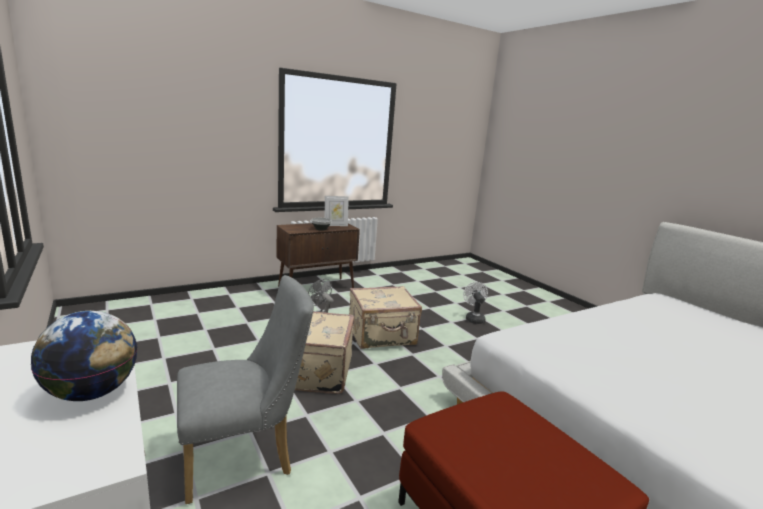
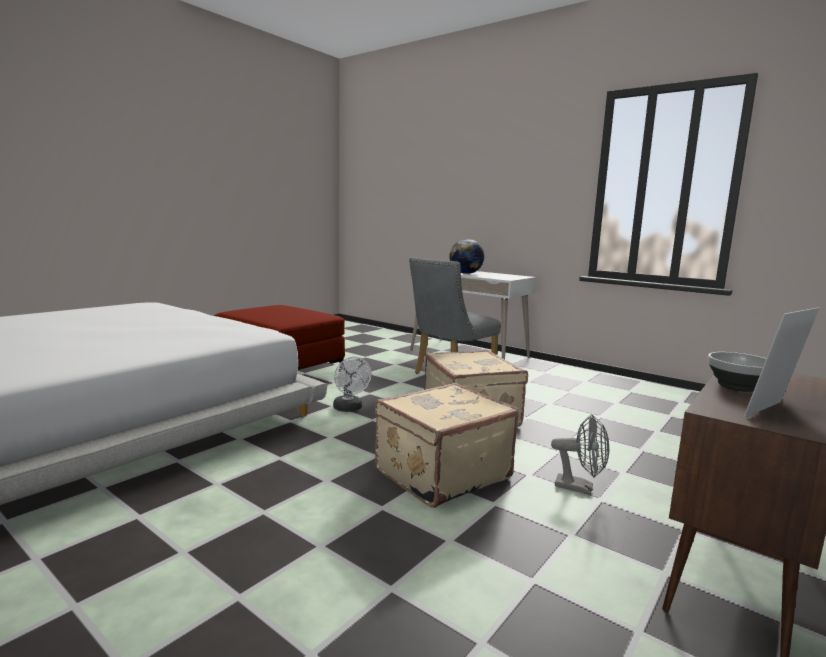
camera: 160 degrees right, 5 degrees down
(474, 318) = (256, 579): white fan -> white fan (349, 409)

